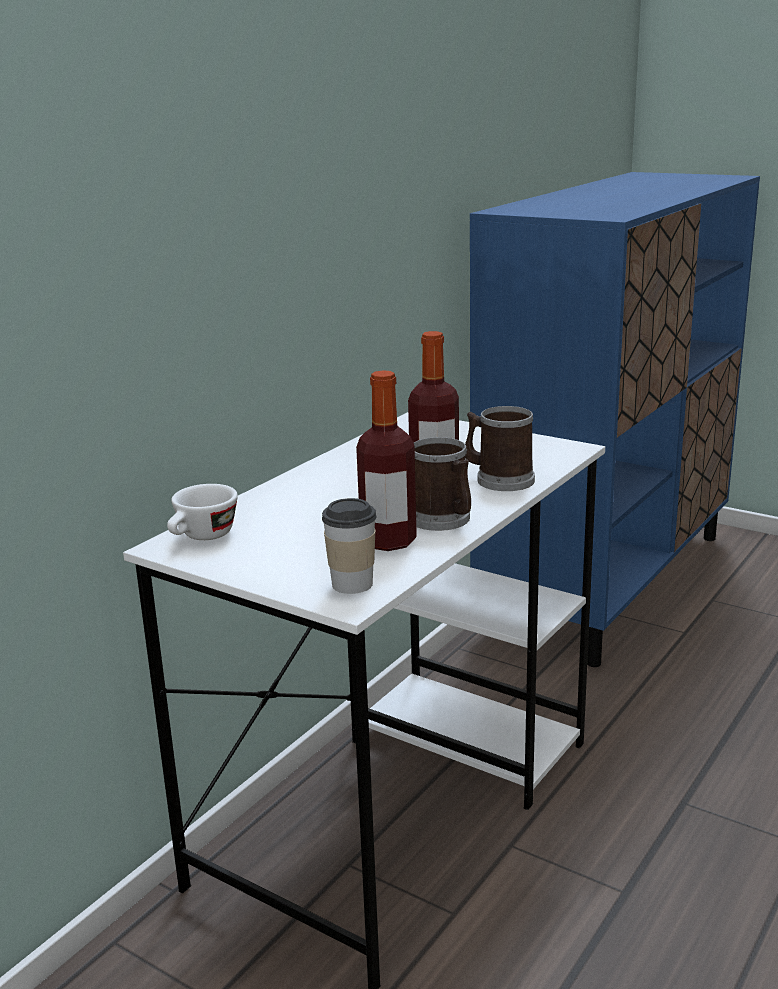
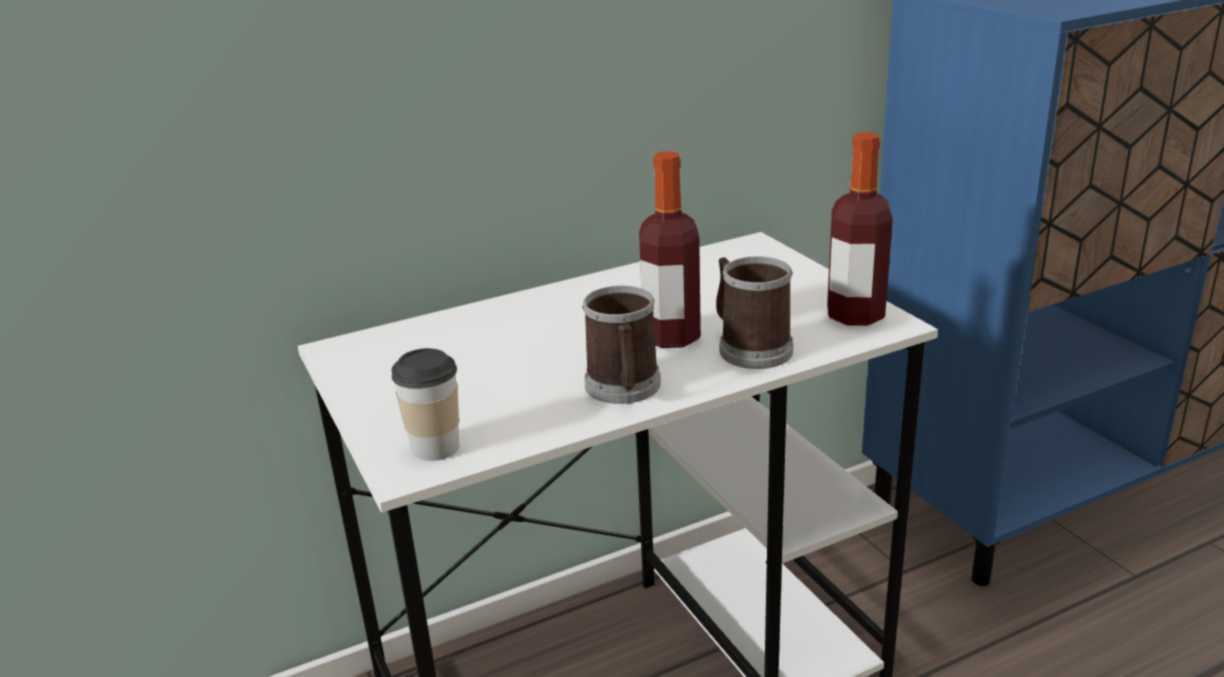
camera: 30 degrees right, 5 degrees up
(202, 537) = (377, 347): white cup -> none
(388, 541) = (535, 401): bottle -> bottle (855, 315)

